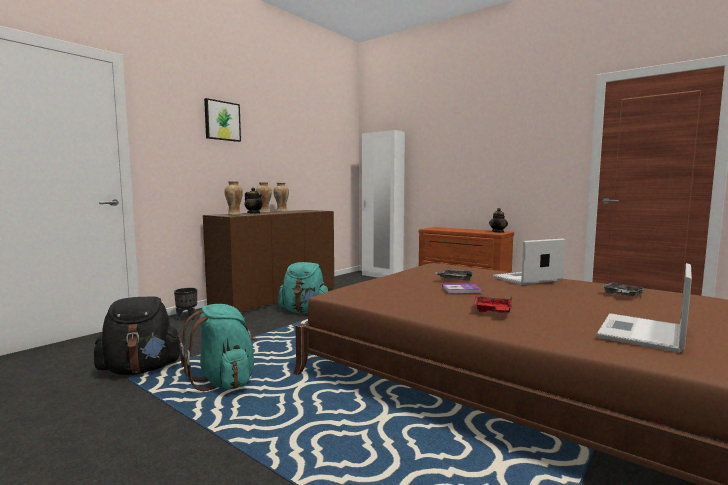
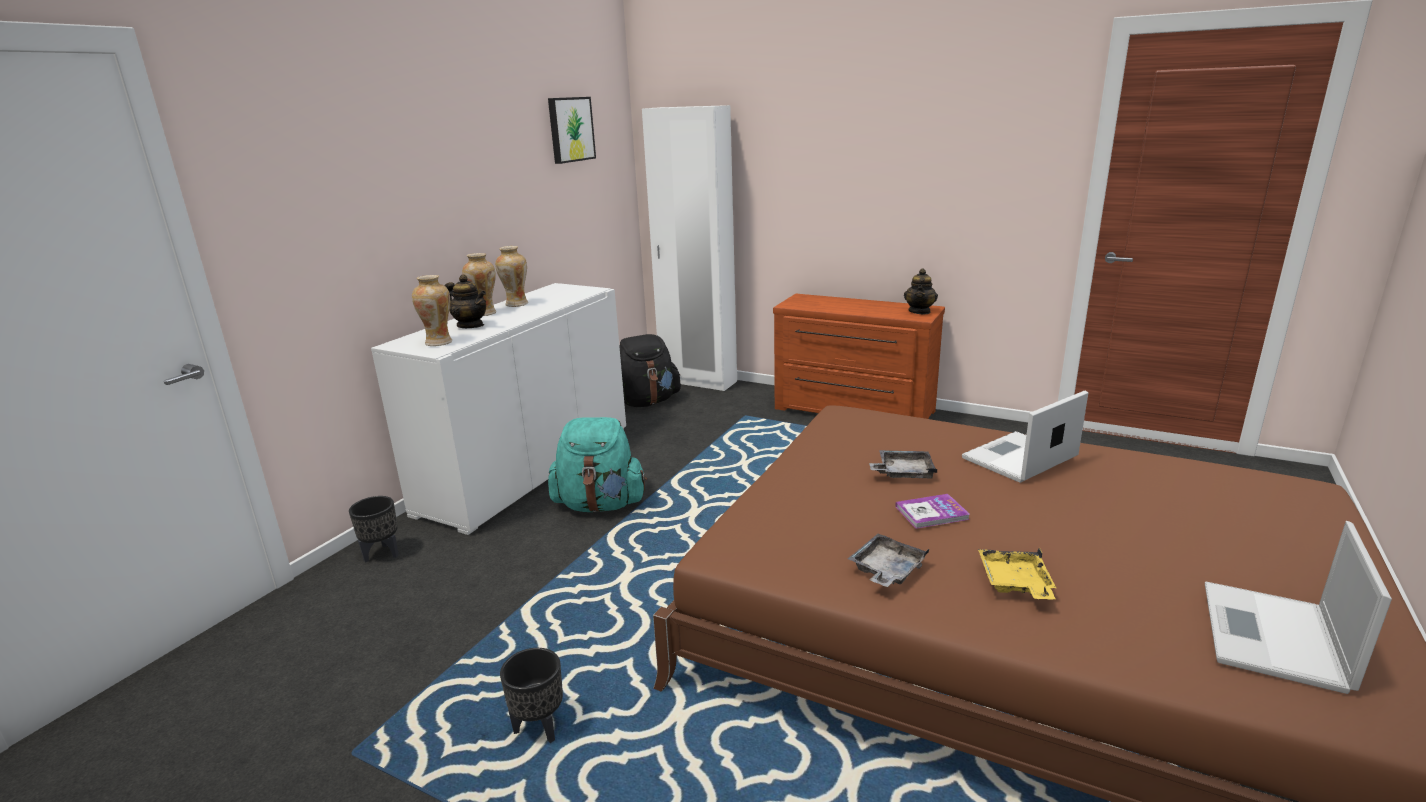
camera: 10 degrees left, 15 degrees up
(141, 369) = (364, 721): black backpack -> black backpack (646, 402)
(222, 121) = (374, 137): picture -> picture (570, 129)
(224, 381) = (538, 729): turquoise backpack -> black planter
(276, 297) = (528, 468): brown cabinet -> white cabinet
(492, 311) = (1015, 583): red tray -> yellow tray
(622, 295) = (1184, 495): grey tray -> grey tray (886, 571)

